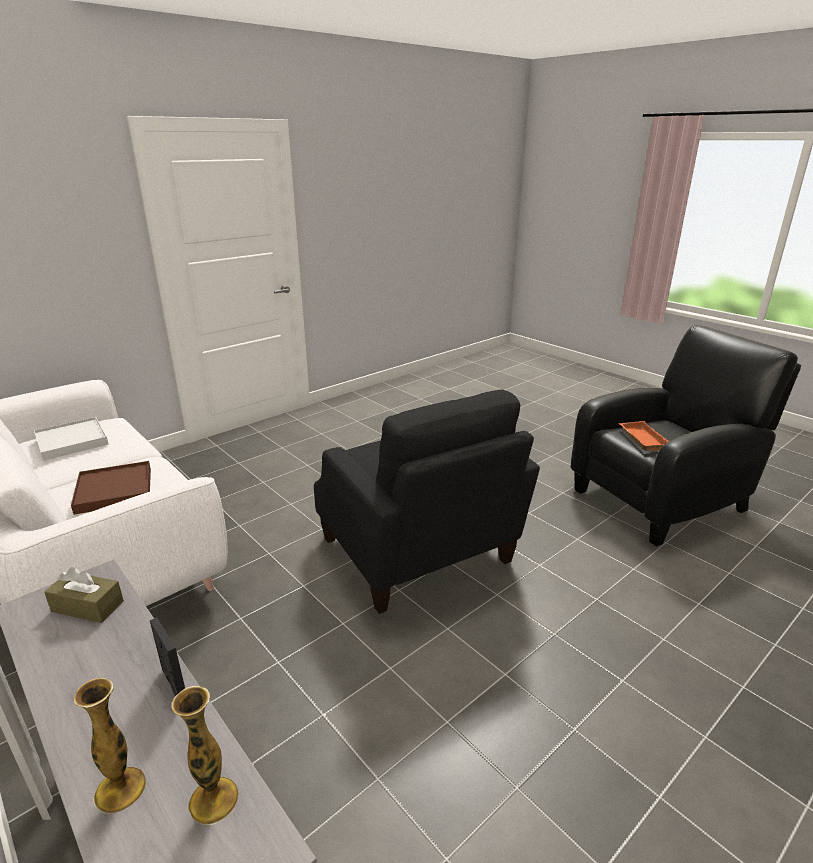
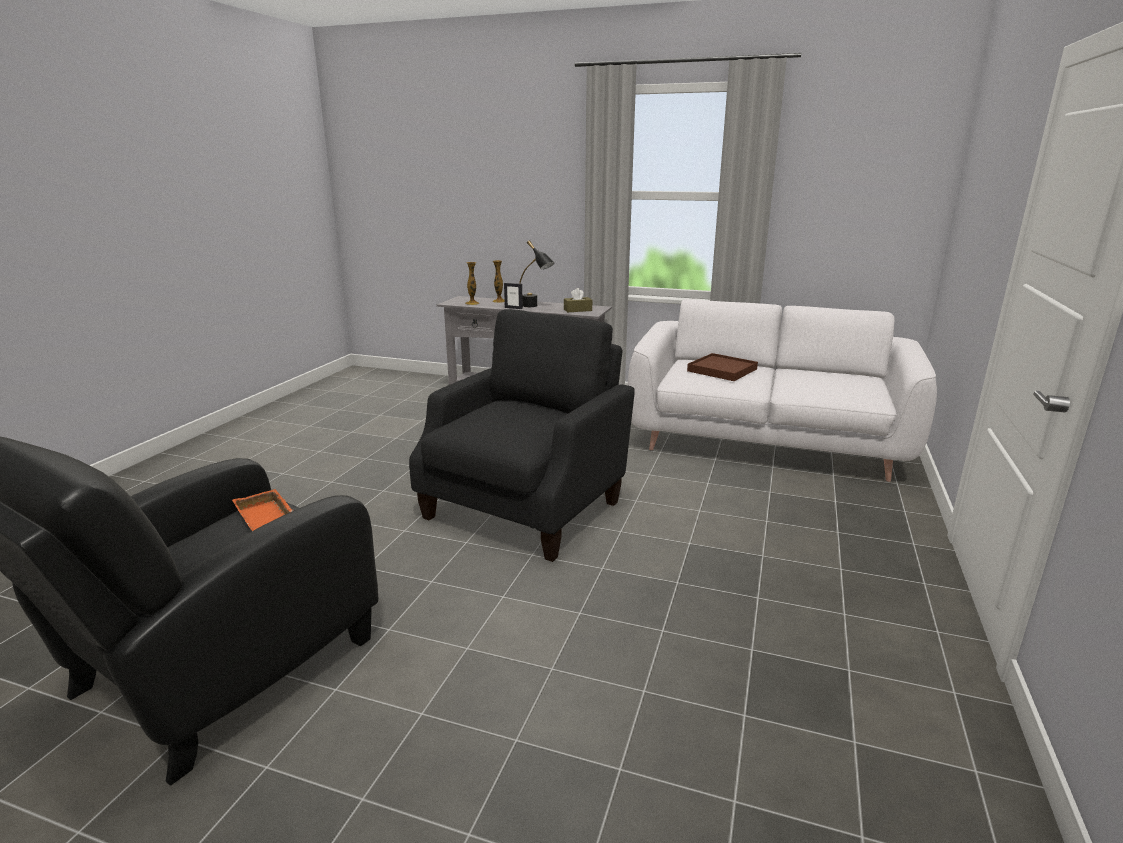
camera: 150 degrees right, 5 degrees down
(71, 441) = (839, 380): white tray -> none
(120, 674) = (535, 306): none -> black table lamp
(418, 553) = (526, 507): black armchair -> black armchair turned 90 degrees clockwise

